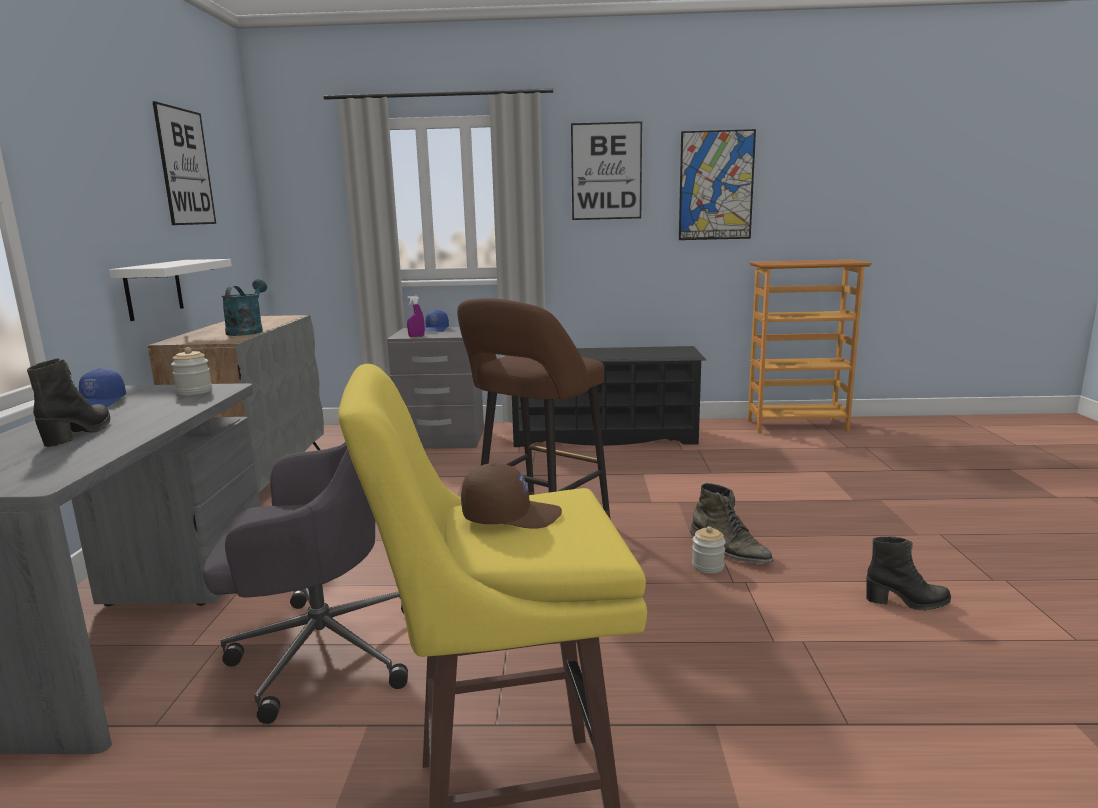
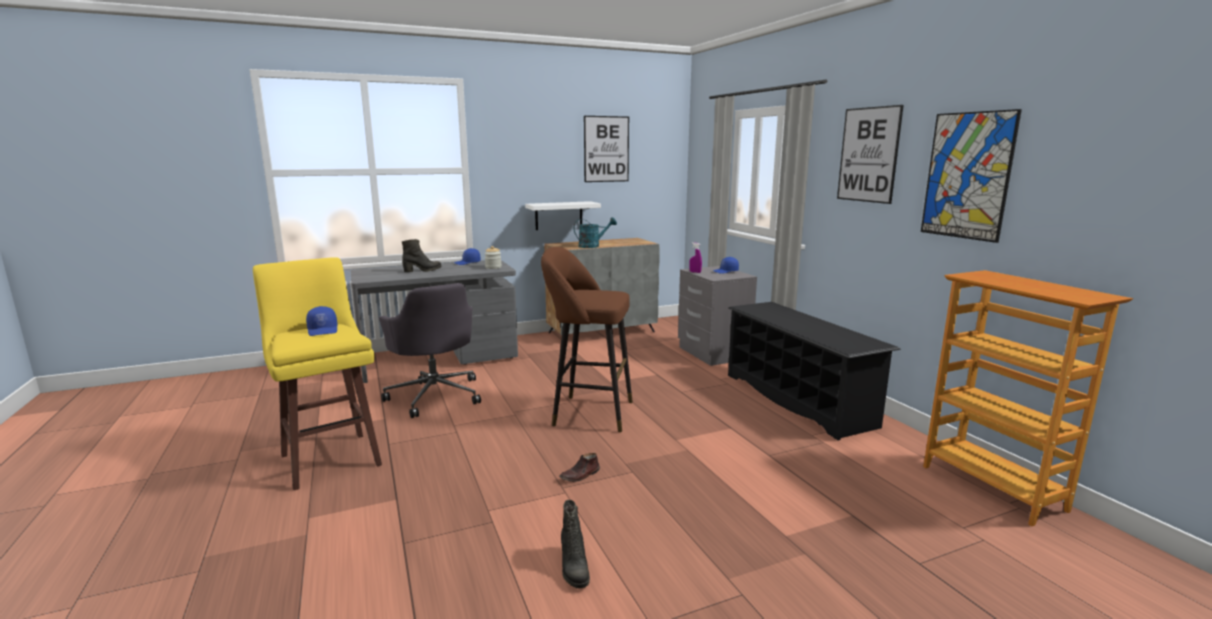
camera: 65 degrees right, 0 degrees up
(511, 516) = (323, 330): brown cap -> blue cap
(707, 566) = (580, 475): jar -> brown shoe
(729, 549) = (614, 480): green boot -> none

